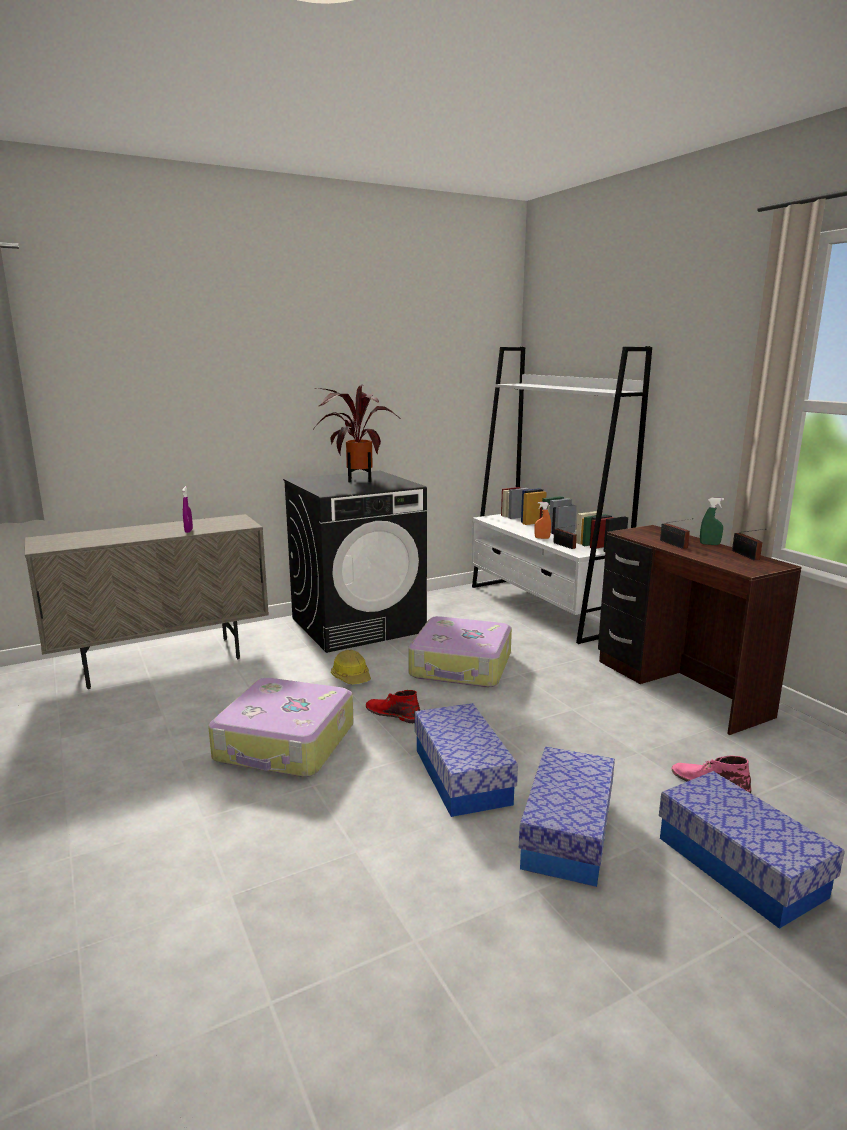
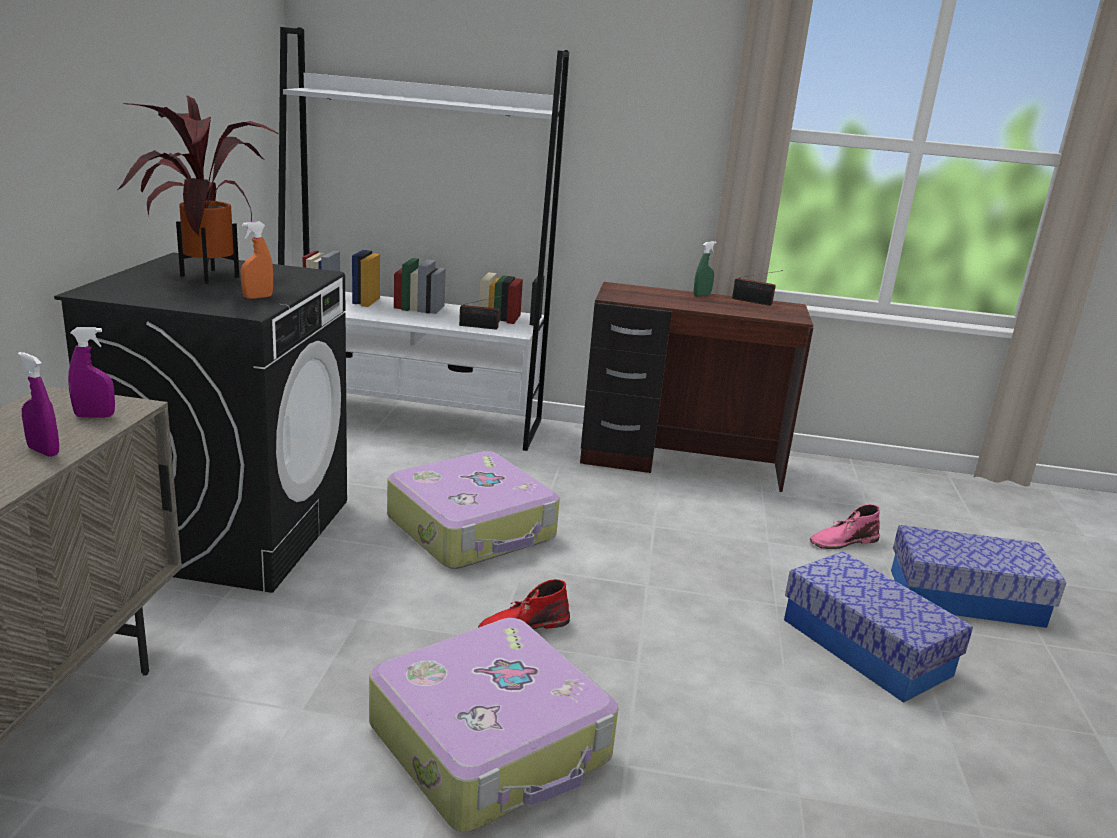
camera: 55 degrees left, 5 degrees up
(229, 525) = (94, 416): none -> purple spray bottle
(352, 677) = (381, 608): hard hat -> none
(462, 776) = (714, 651): storage box -> none
(542, 538) = (433, 322): orange spray bottle -> orange spray bottle (258, 297)
(674, 544) = (683, 302): radio -> none

